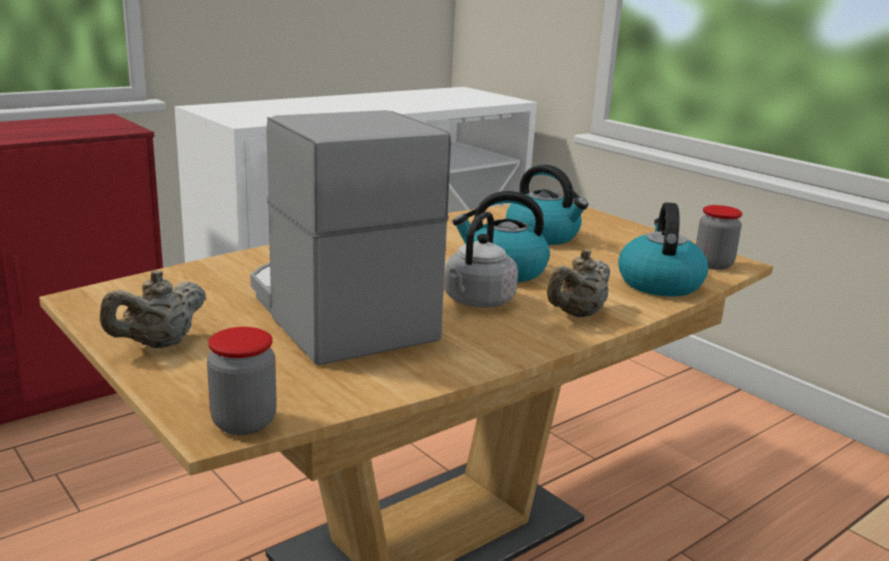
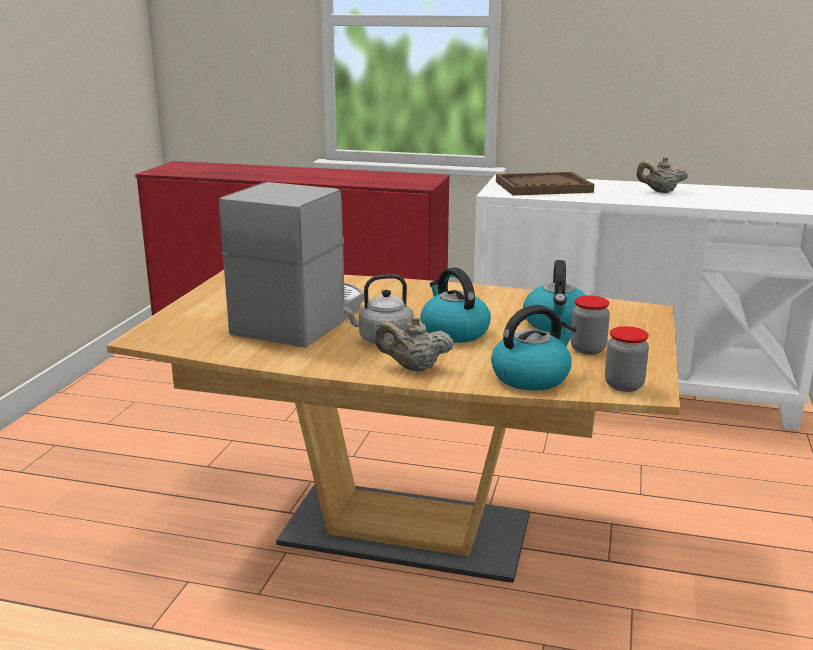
camera: 55 degrees right, 0 degrees up
(159, 344) = (206, 303): beige teapot -> beige teapot (660, 192)
(244, 422) = (151, 341): jar -> jar (588, 349)
(267, 111) = (543, 187): none -> brown tray

